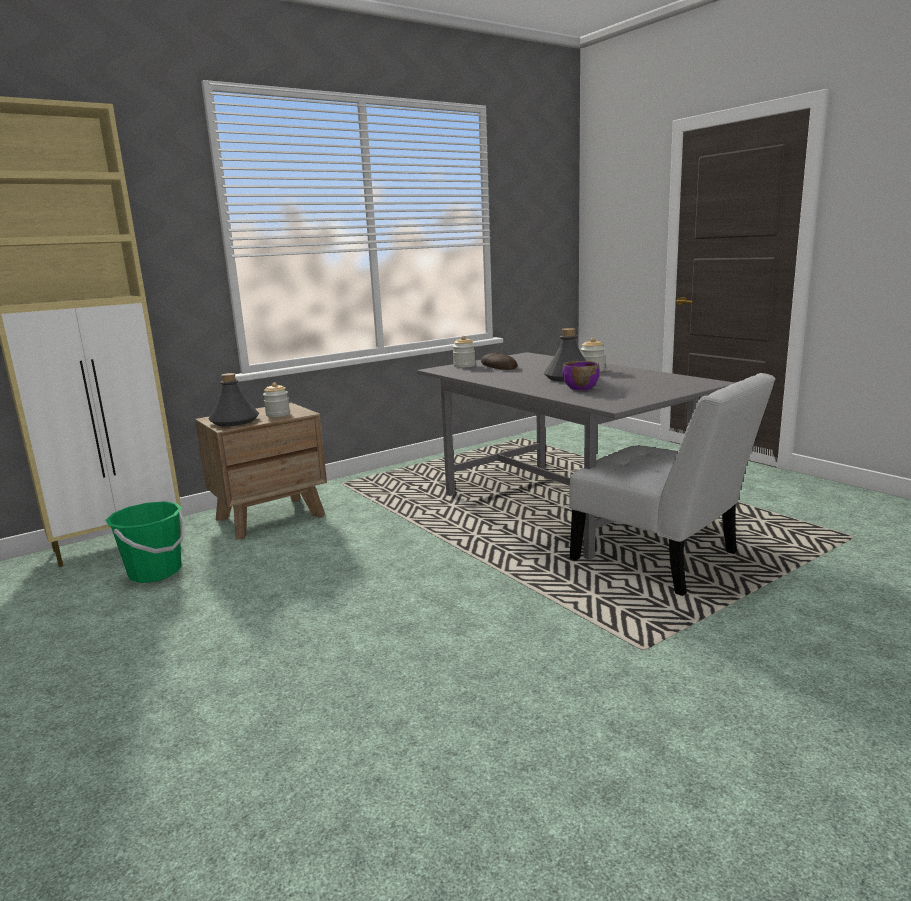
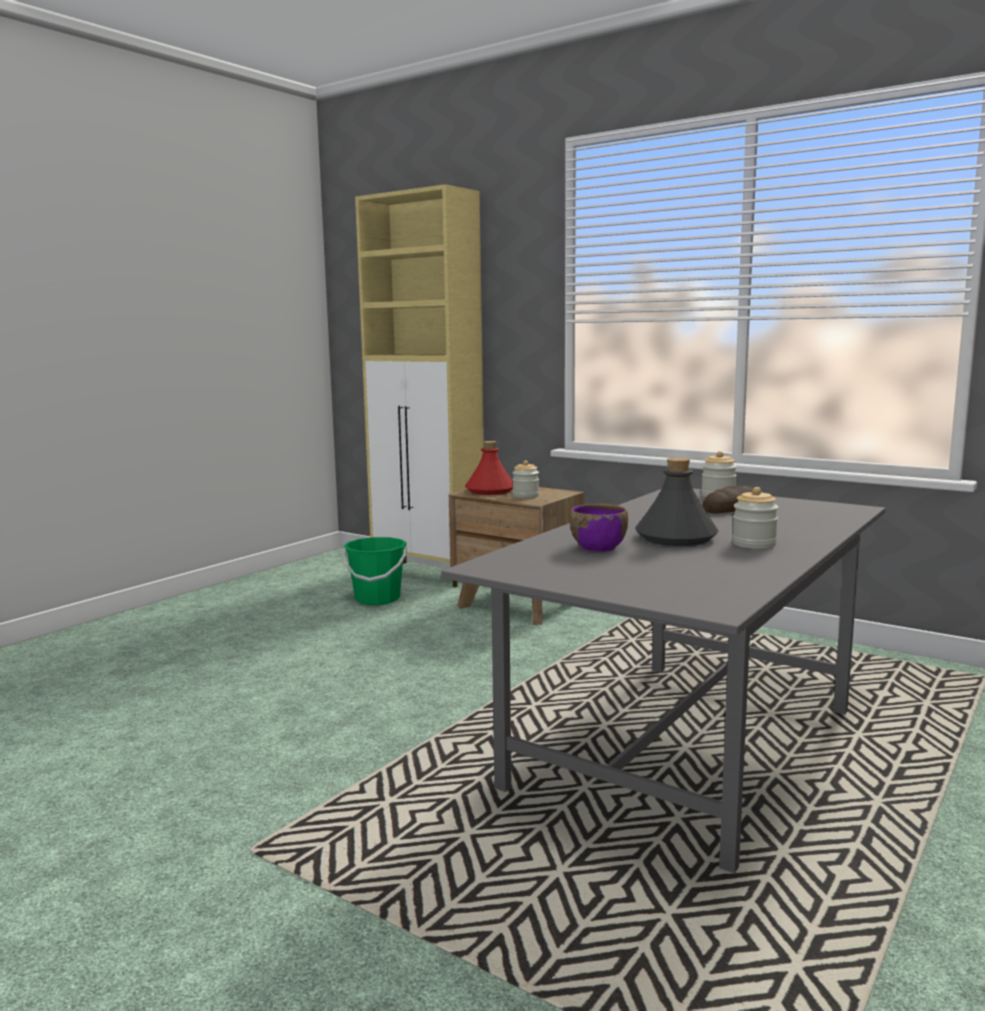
camera: 70 degrees right, 5 degrees down
(234, 421) = (490, 491): grey bottle -> red bottle
(662, 559) = (530, 851): white chair -> none

